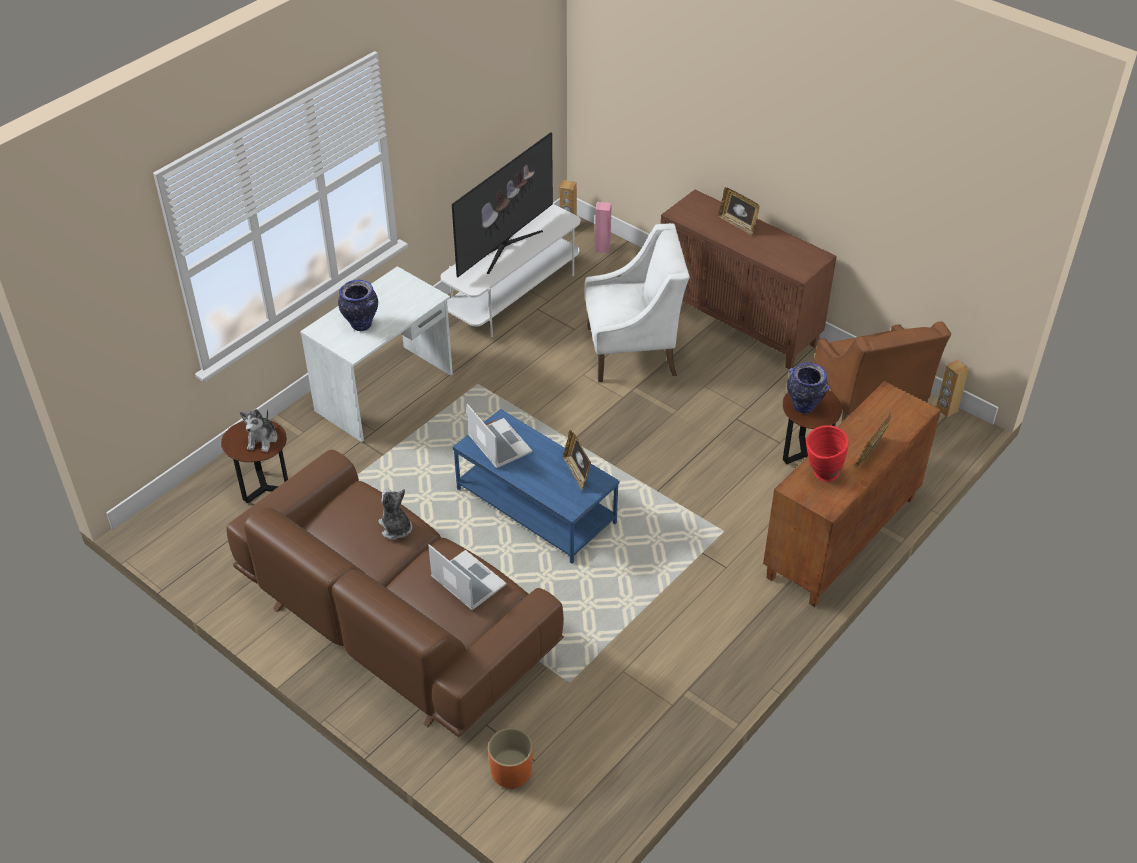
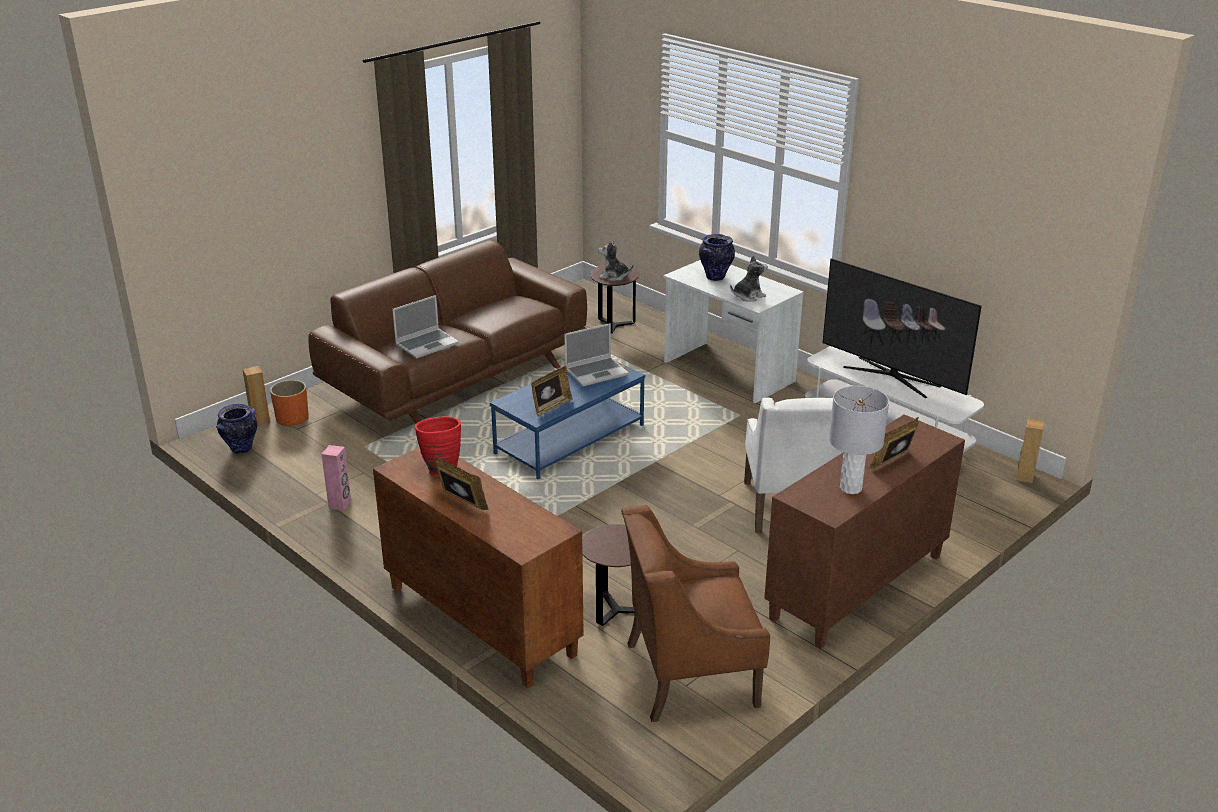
camera: 95 degrees right, 15 degrees down
(396, 528) = (496, 320): plush toy -> plush toy (748, 296)
(577, 473) = (551, 407): picture frame -> picture frame turned 150 degrees clockwise
(602, 248) = (988, 498): pink speaker -> pink speaker (340, 504)
(781, 246) = (850, 488): none -> grey table lamp
(804, 407) = (614, 538): vase -> vase (241, 449)
(946, 410) = (688, 752): brown speaker -> brown speaker (260, 421)

